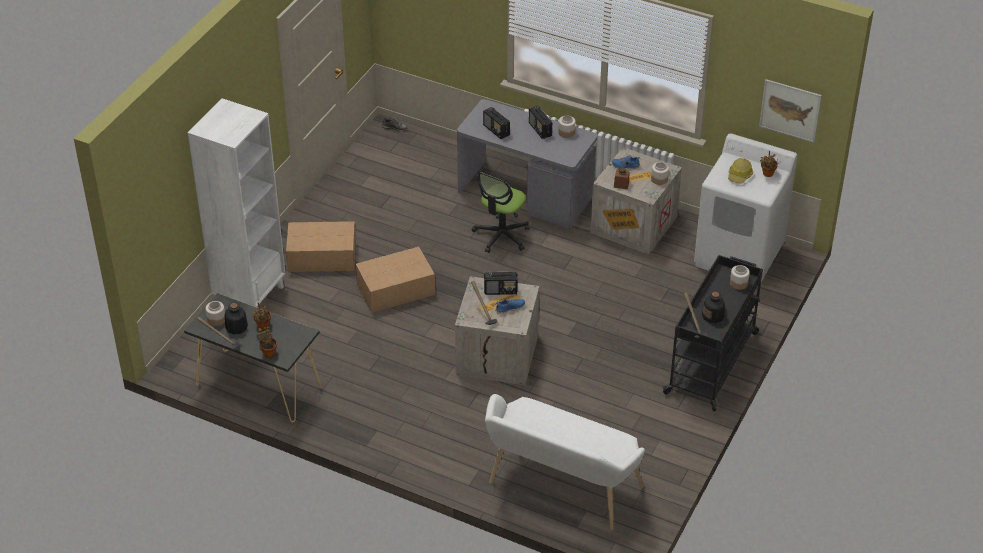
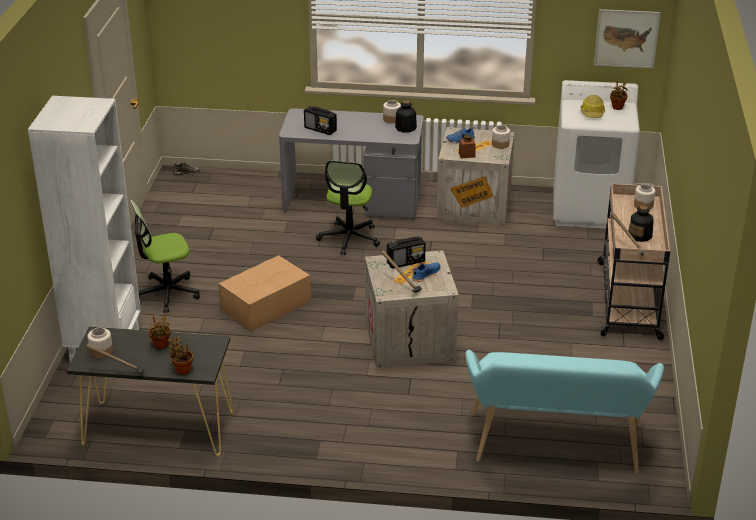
camera: 20 degrees left, 10 degrees down
(236, 327) = (129, 354): bottle -> bottle (405, 128)
(321, 256) = (167, 293): cardboard box -> office chair
(540, 130) = (364, 122): radio -> none
(560, 489) = (556, 448): white bench -> turquoise bench
(712, 362) = (628, 299): black cart -> beige cart

